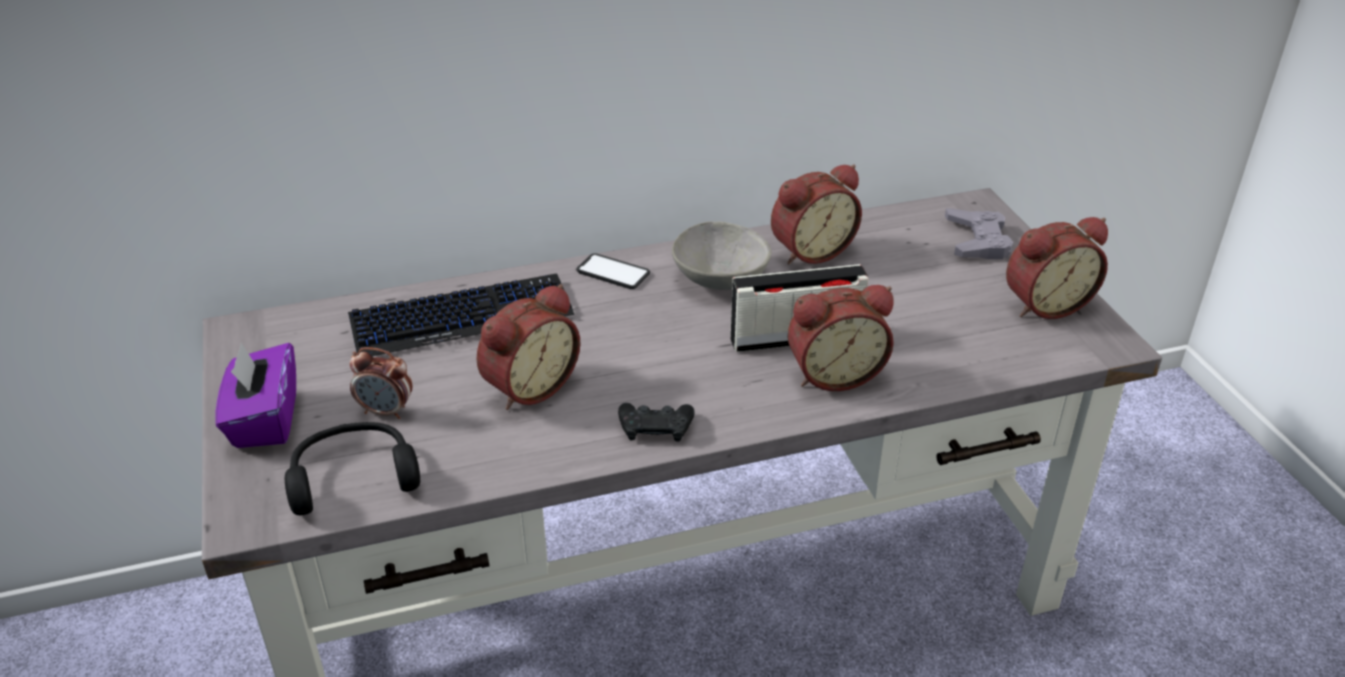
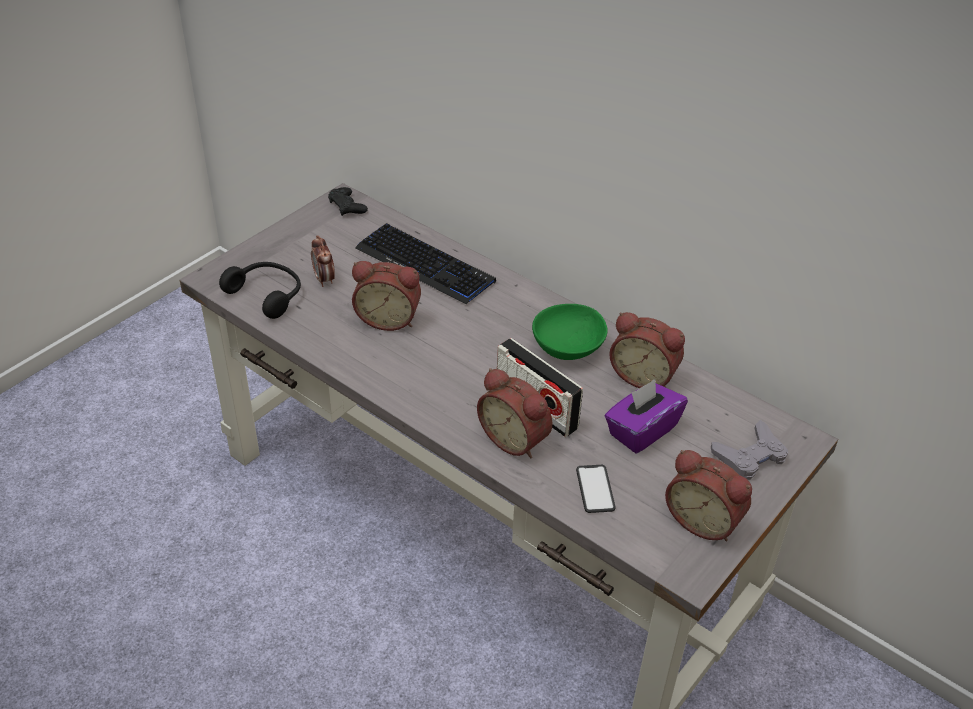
camera: 55 degrees right, 5 degrees up
(264, 420) = (284, 244): purple tissue box -> purple tissue box (641, 430)
(613, 272) = (526, 301): phone -> phone (595, 489)
(655, 427) = (395, 383): black game controller -> black game controller (347, 206)
(719, 278) = (567, 347): grey bowl -> green bowl

